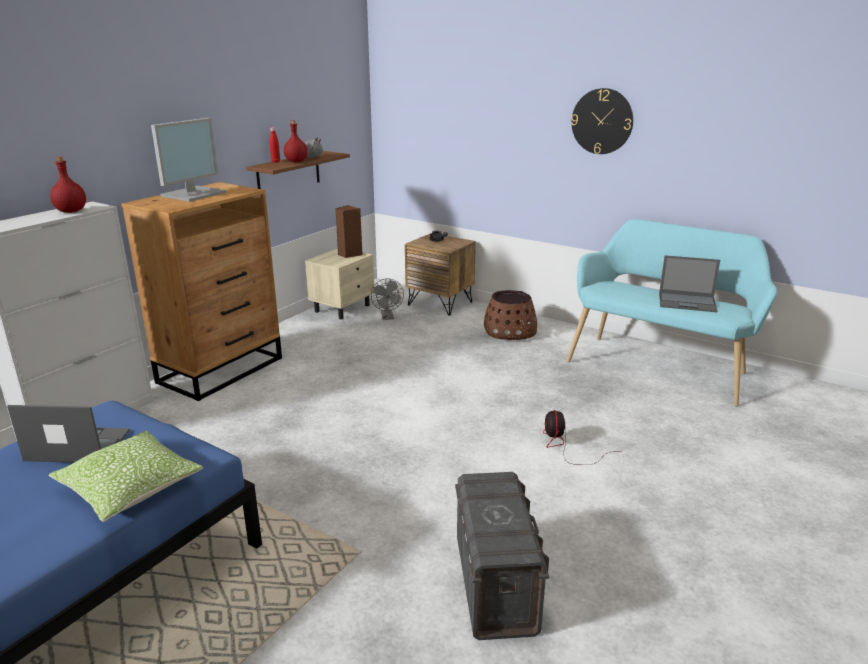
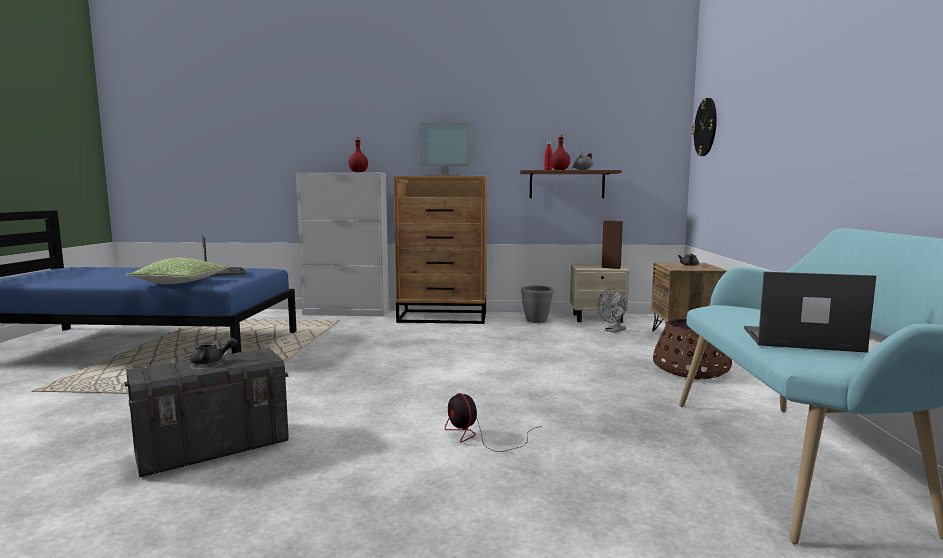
camera: 60 degrees right, 15 degrees down
(312, 334) = (536, 321): none -> grey planter
(491, 510) = (211, 361): none -> grey teapot
(565, 447) = (480, 437): fan -> fan turned 90 degrees counterclockwise
(602, 121) = (828, 93): wall clock -> wall clock (706, 127)
(688, 302) = (799, 340): laptop -> laptop turned 120 degrees clockwise

